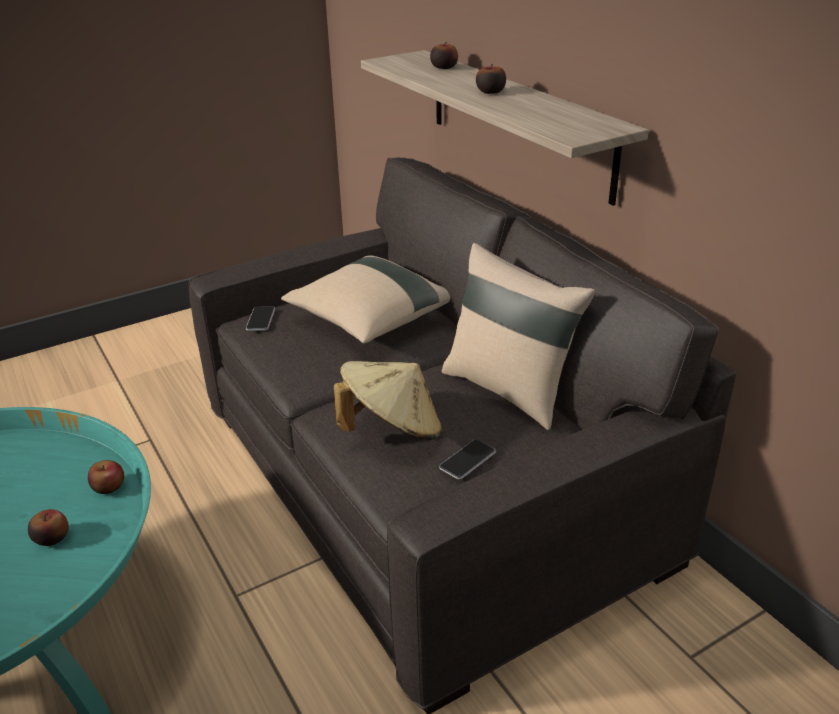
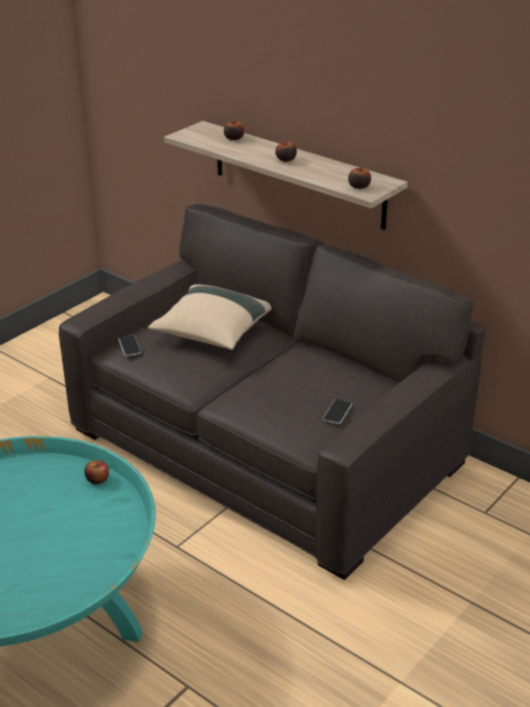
camera: 20 degrees left, 0 degrees up
(52, 538) = (85, 516): apple -> apple (359, 186)
(392, 430) = (278, 403): beige hat -> none
(510, 389) = (338, 364): beige pillow -> none

